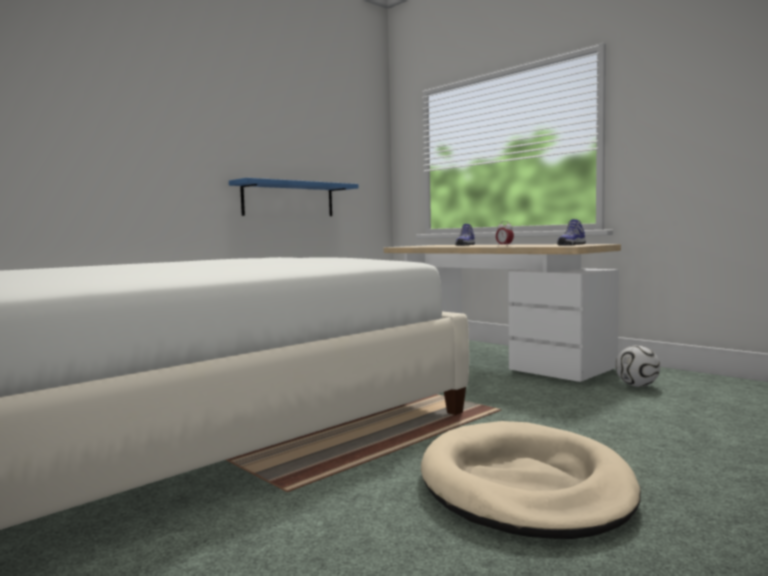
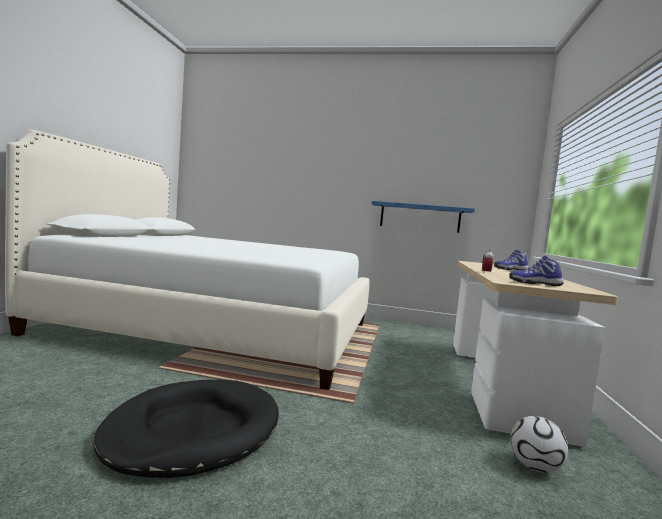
camera: 55 degrees right, 0 degrees up
(524, 486) = (193, 431): beige dog bed -> black dog bed

